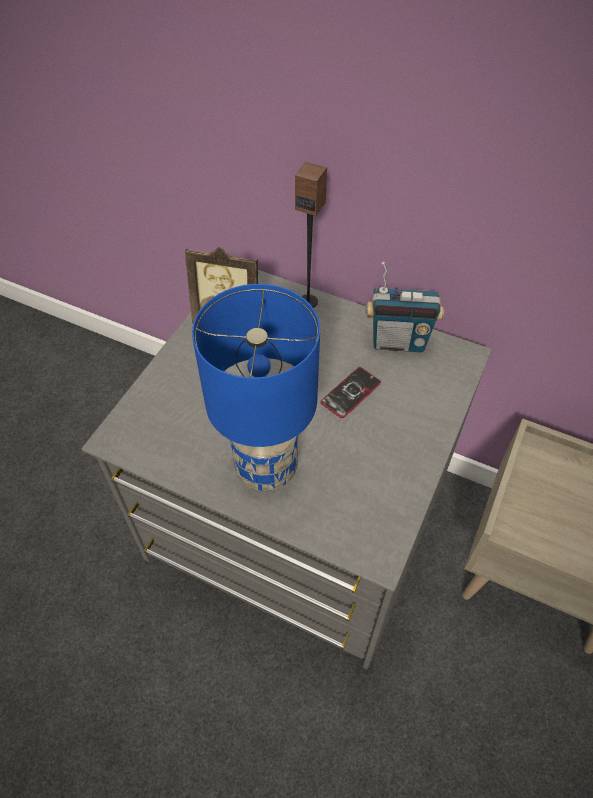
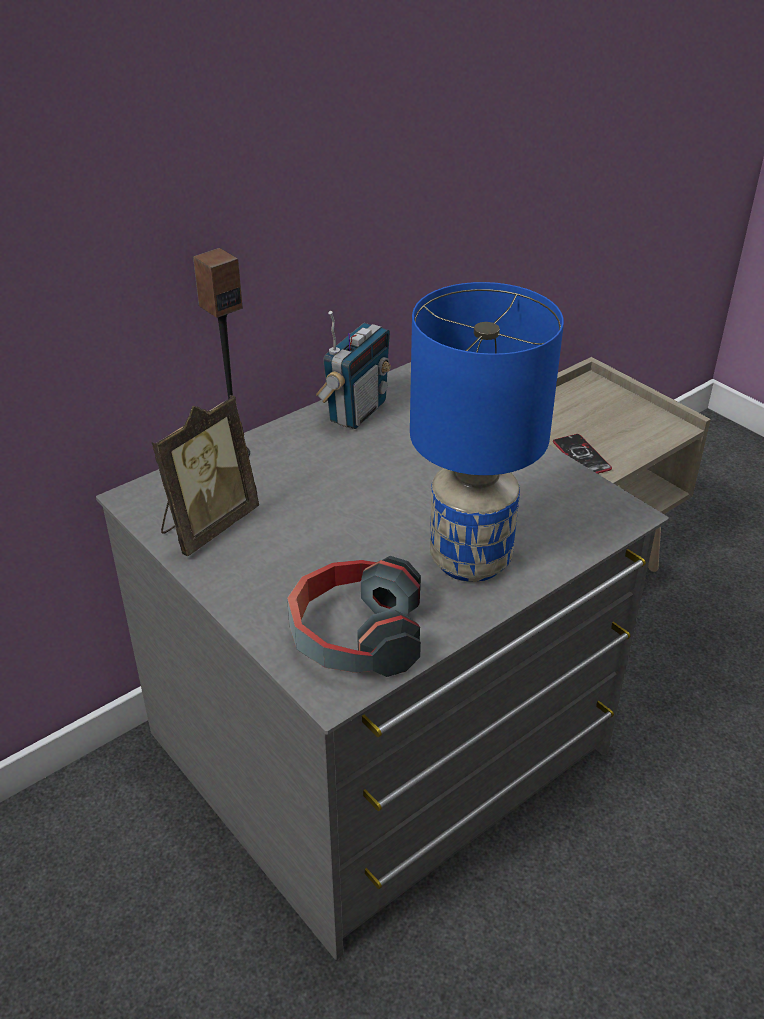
camera: 65 degrees left, 15 degrees down
(163, 431) = (354, 635): none -> headphones
(350, 393) = (404, 466): phone -> phone (581, 456)

